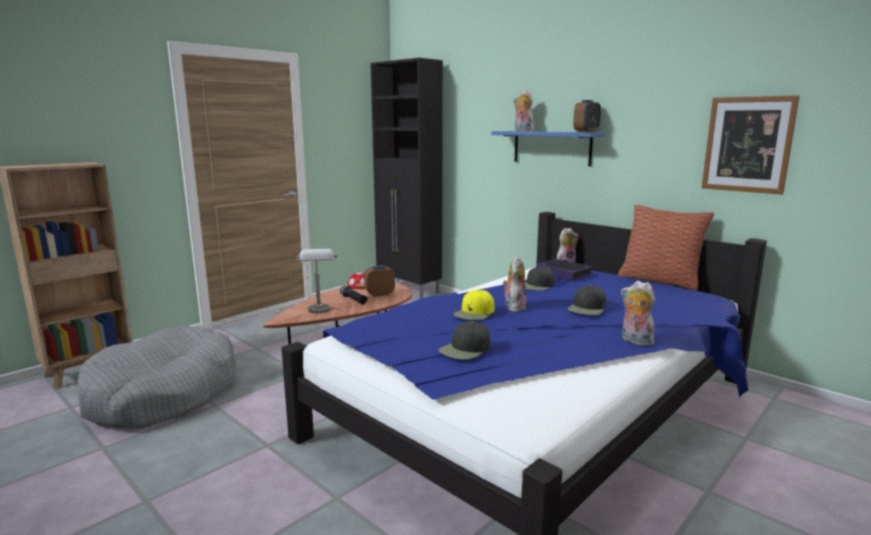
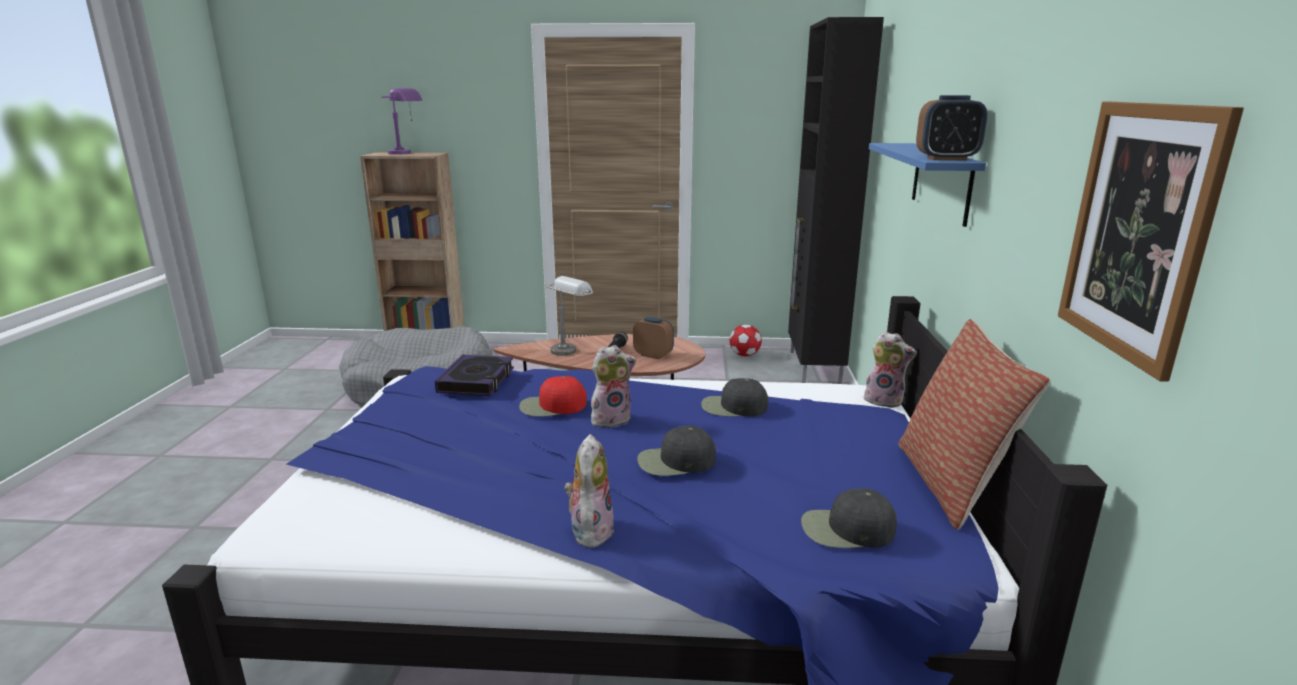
camera: 50 degrees right, 5 degrees up
(52, 164) = (407, 153): none -> purple table lamp
(465, 349) = (425, 436): black cap -> black cap (846, 529)
(474, 313) = (552, 406): yellow cap -> red cap
(522, 131) = (901, 146): plush toy -> none
(563, 273) = (823, 406): book -> book (477, 381)

